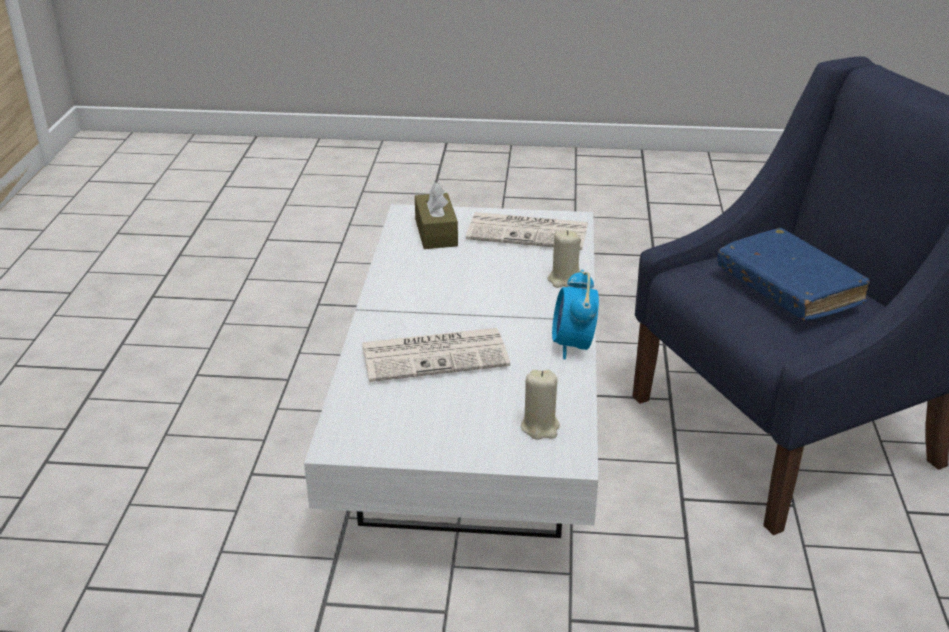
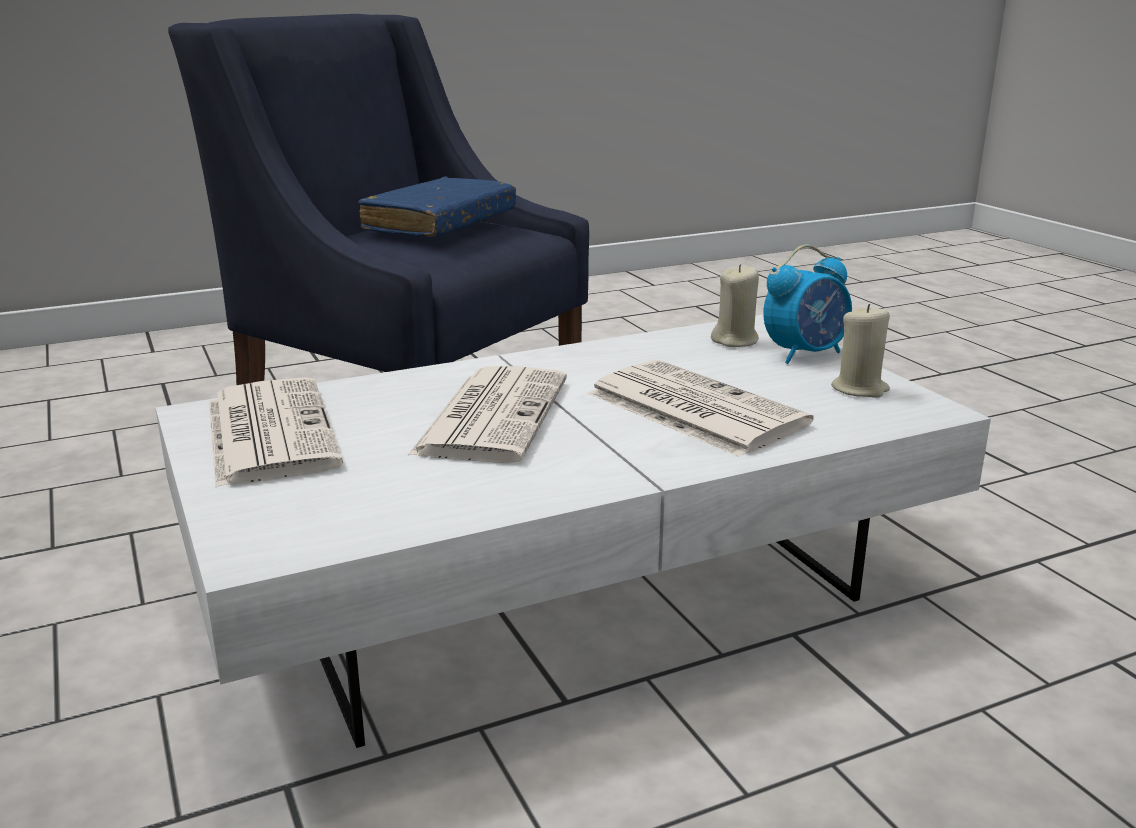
camera: 120 degrees left, 10 degrees down
(436, 232) = (325, 502): brown tissue box -> none
(492, 291) = (492, 415): none -> newspaper
(564, 280) = (411, 383): beige candle -> beige candle (860, 389)
(573, 346) = (569, 353): alarm clock -> alarm clock (805, 354)

